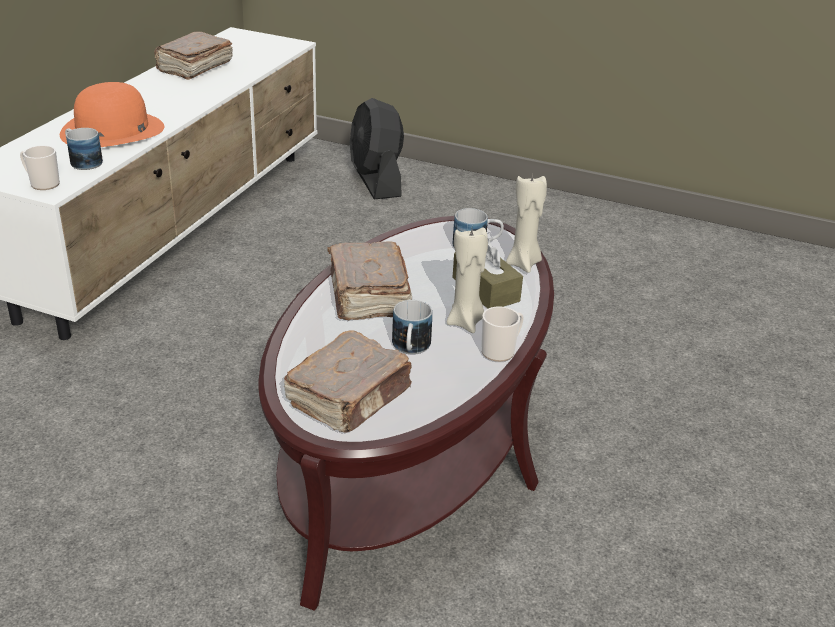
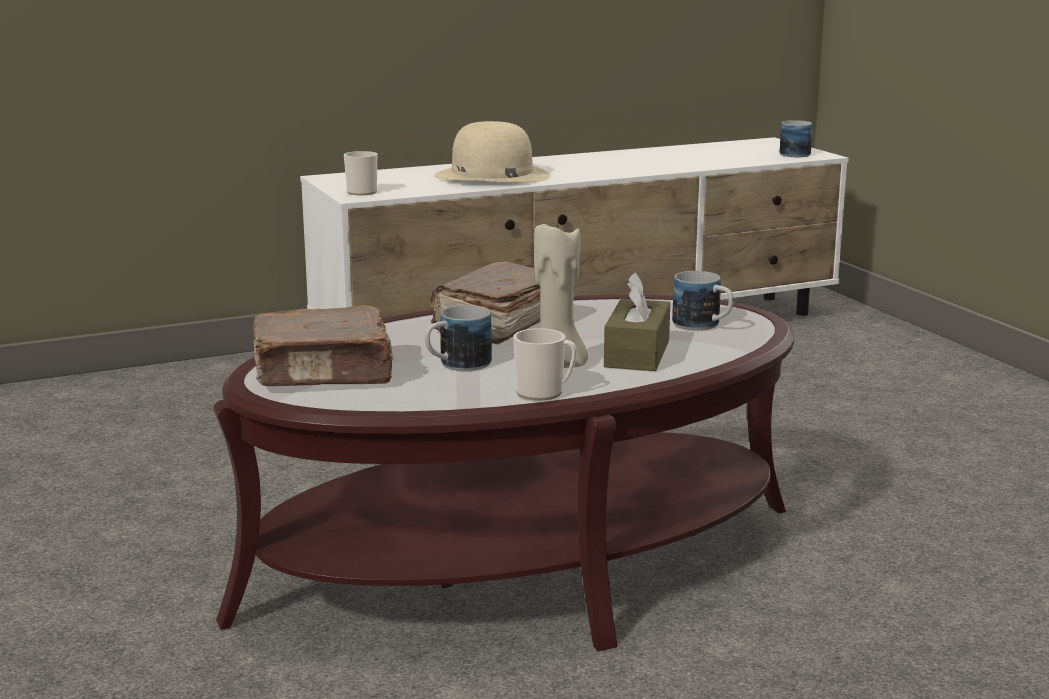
camera: 45 degrees right, 15 degrees down
(82, 161) = (422, 186): mug -> mug (793, 153)
(112, 130) = (491, 175): orange hat -> beige hat
(194, 68) = (665, 154): brown book -> none
(376, 181) = (879, 352): black fan -> none
(524, 263) = (730, 349): beige candle -> none

